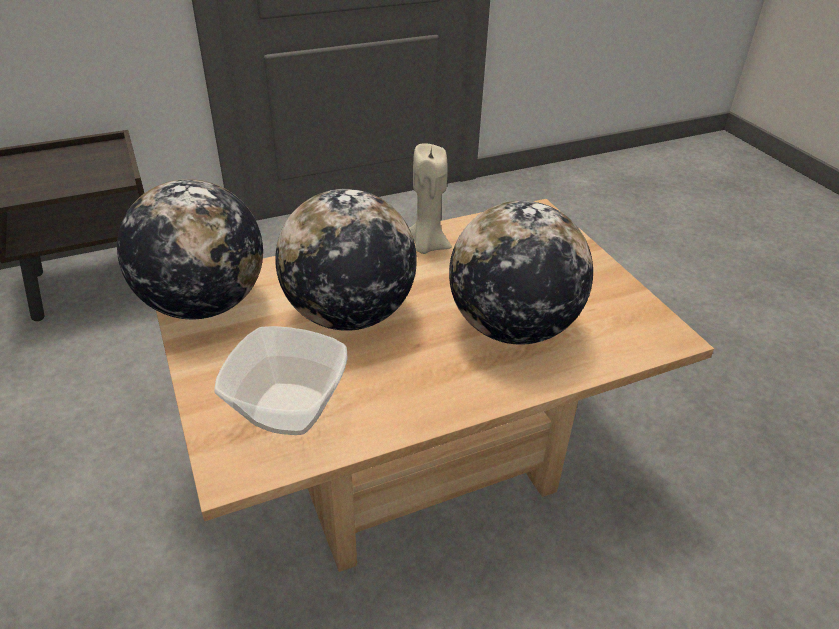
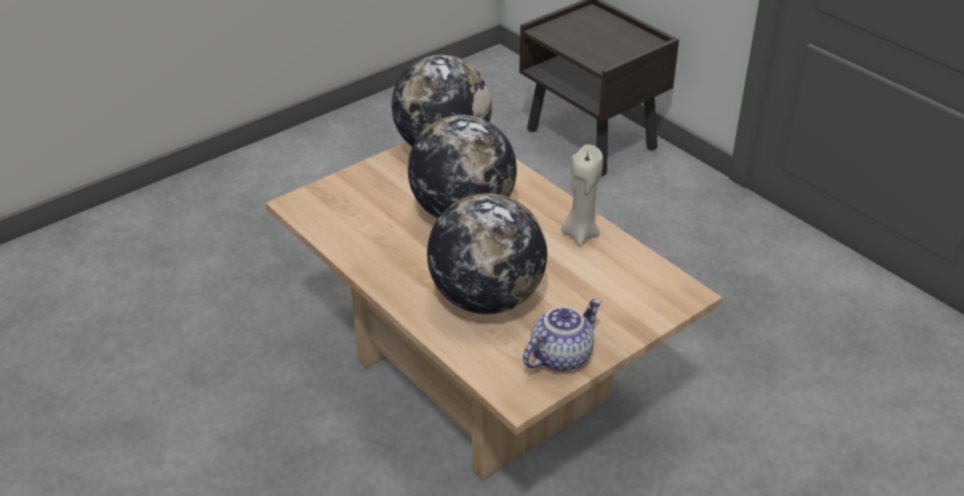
camera: 75 degrees right, 0 degrees up
(287, 408) = (354, 210): bowl -> none
(612, 298) = (560, 355): none -> teapot

